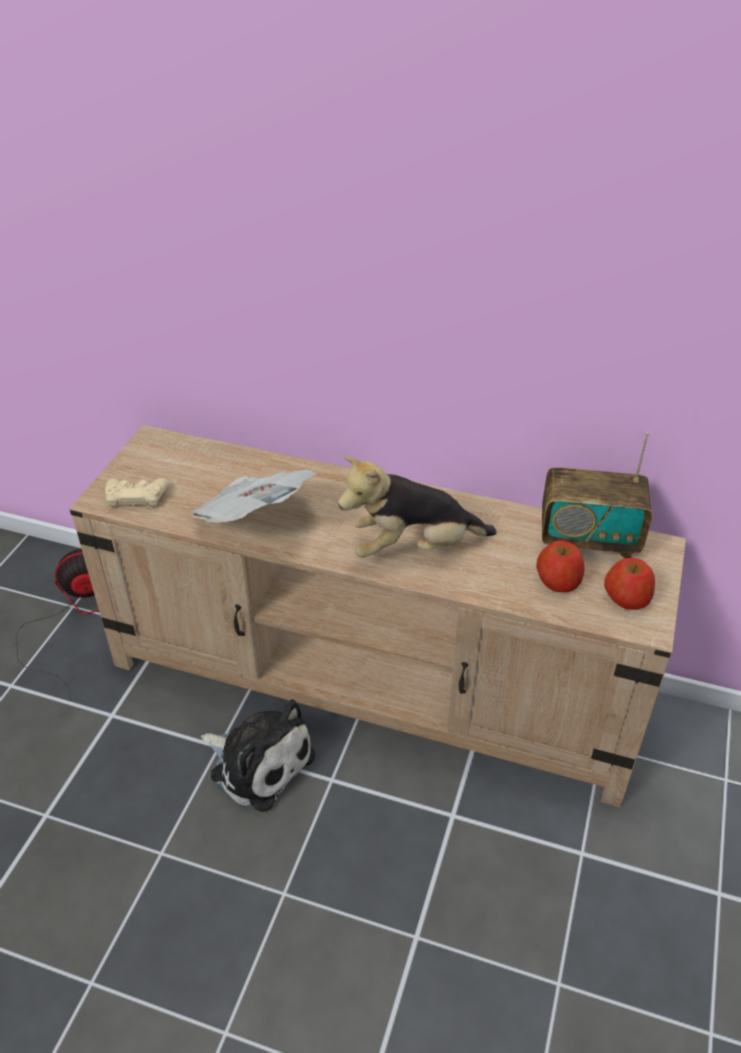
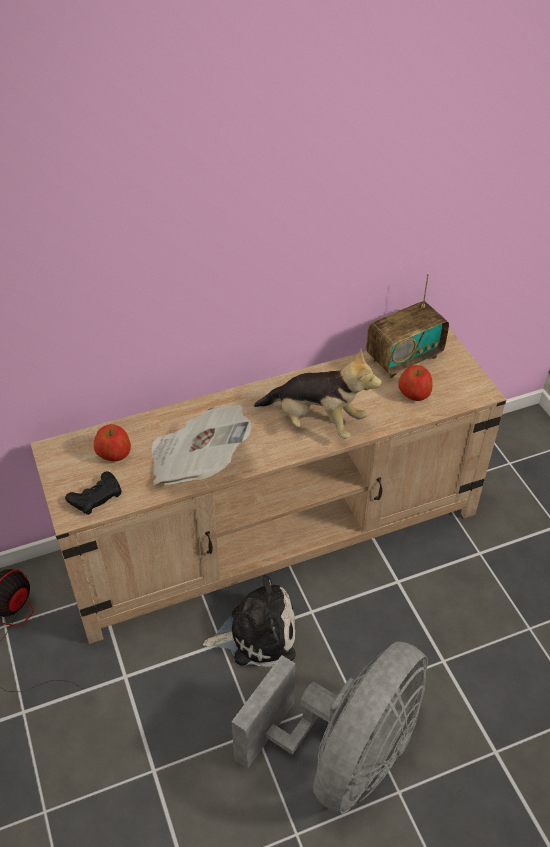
camera: 40 degrees left, 5 degrees up
(136, 496) = (95, 496): beige game controller -> black game controller
(213, 945) = (343, 754): none -> grey fan
(413, 548) = (316, 422): plush toy -> plush toy turned 105 degrees counterclockwise
(626, 598) = (457, 382): apple -> apple (114, 453)

